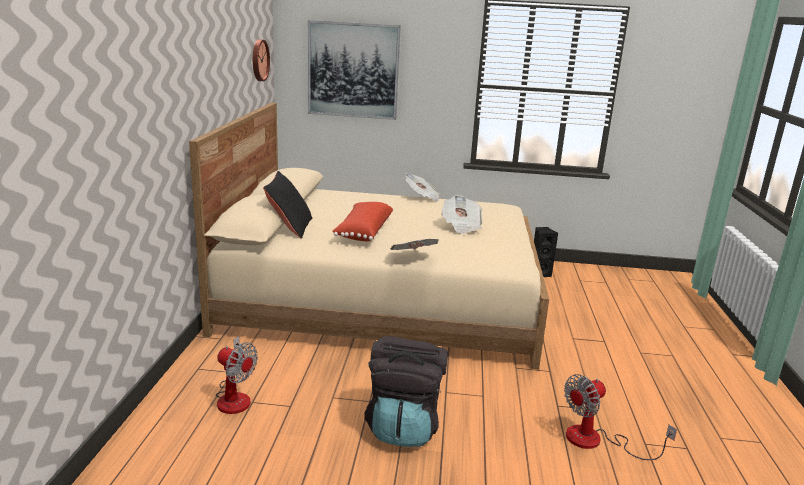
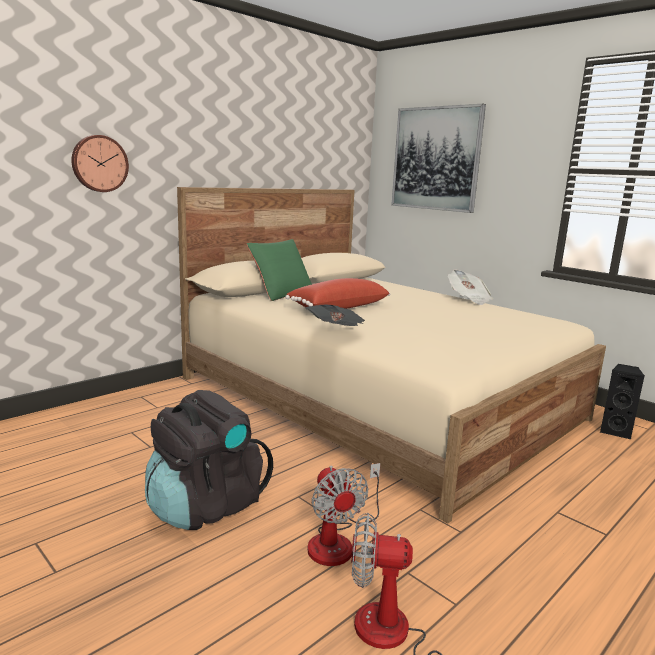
camera: 40 degrees right, 5 degrees down
(235, 396) = (128, 423): fan -> fan (339, 540)
(259, 60) = (336, 145): wall clock -> wall clock (99, 163)
(289, 227) = (282, 293): black pillow -> green pillow
(461, 226) = (452, 322): newspaper -> none

